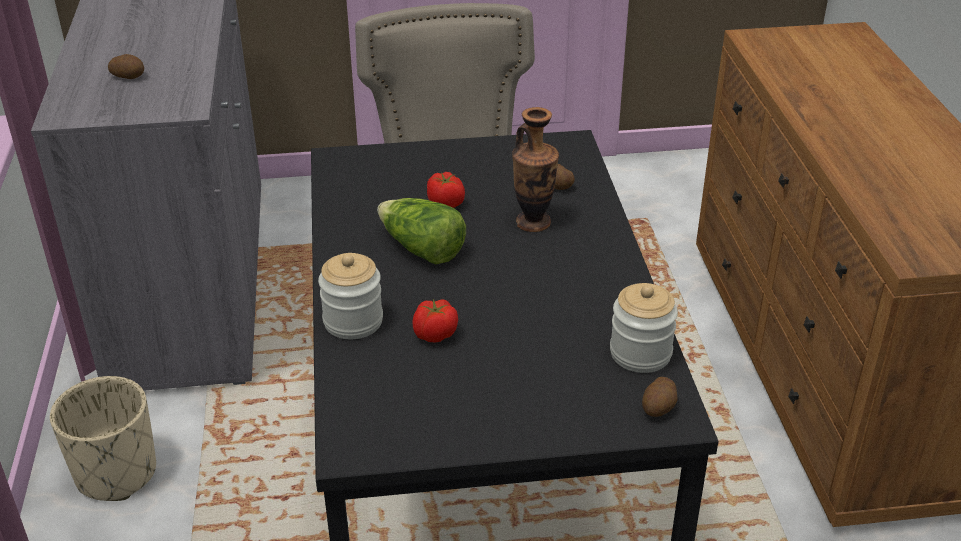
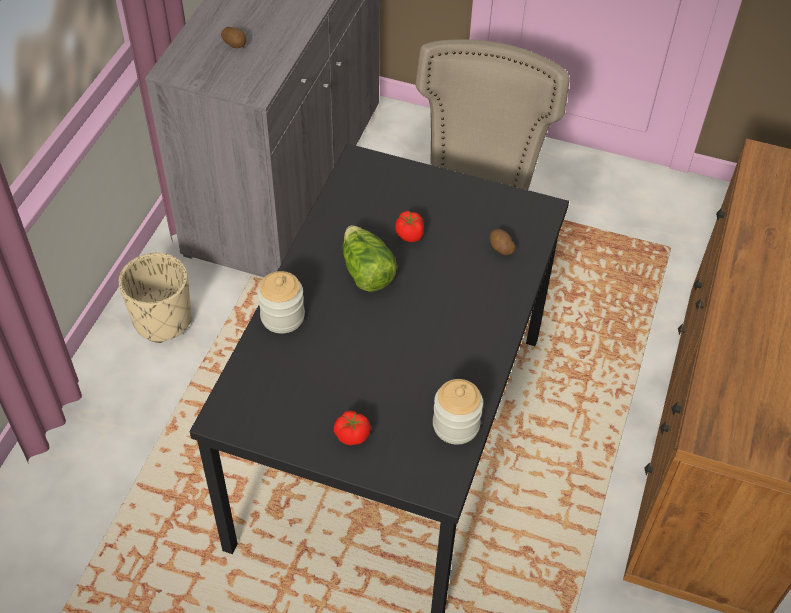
camera: 25 degrees right, 15 degrees up
(435, 335) = (328, 350): tomato -> tomato (352, 435)
(533, 223) = (461, 278): vase -> none
(659, 408) = (436, 474): potato -> none

